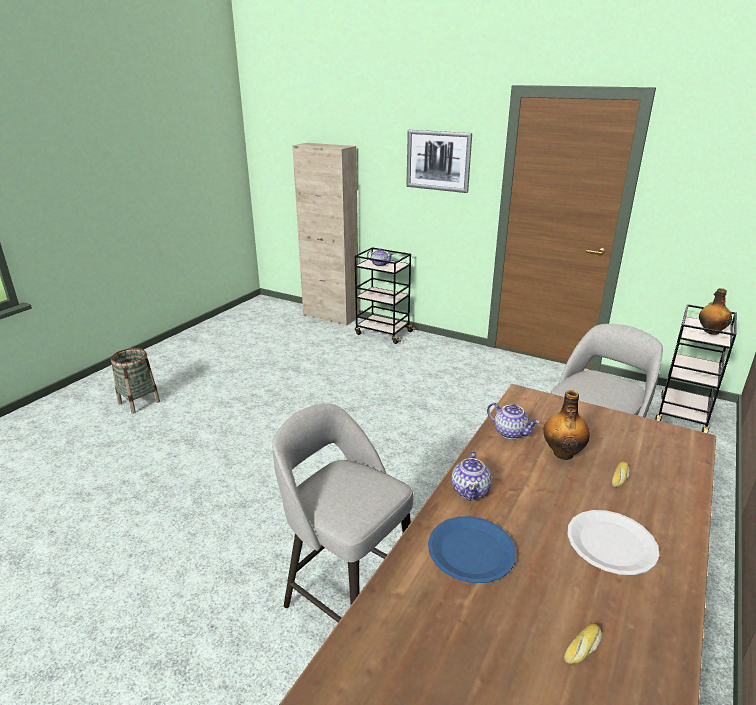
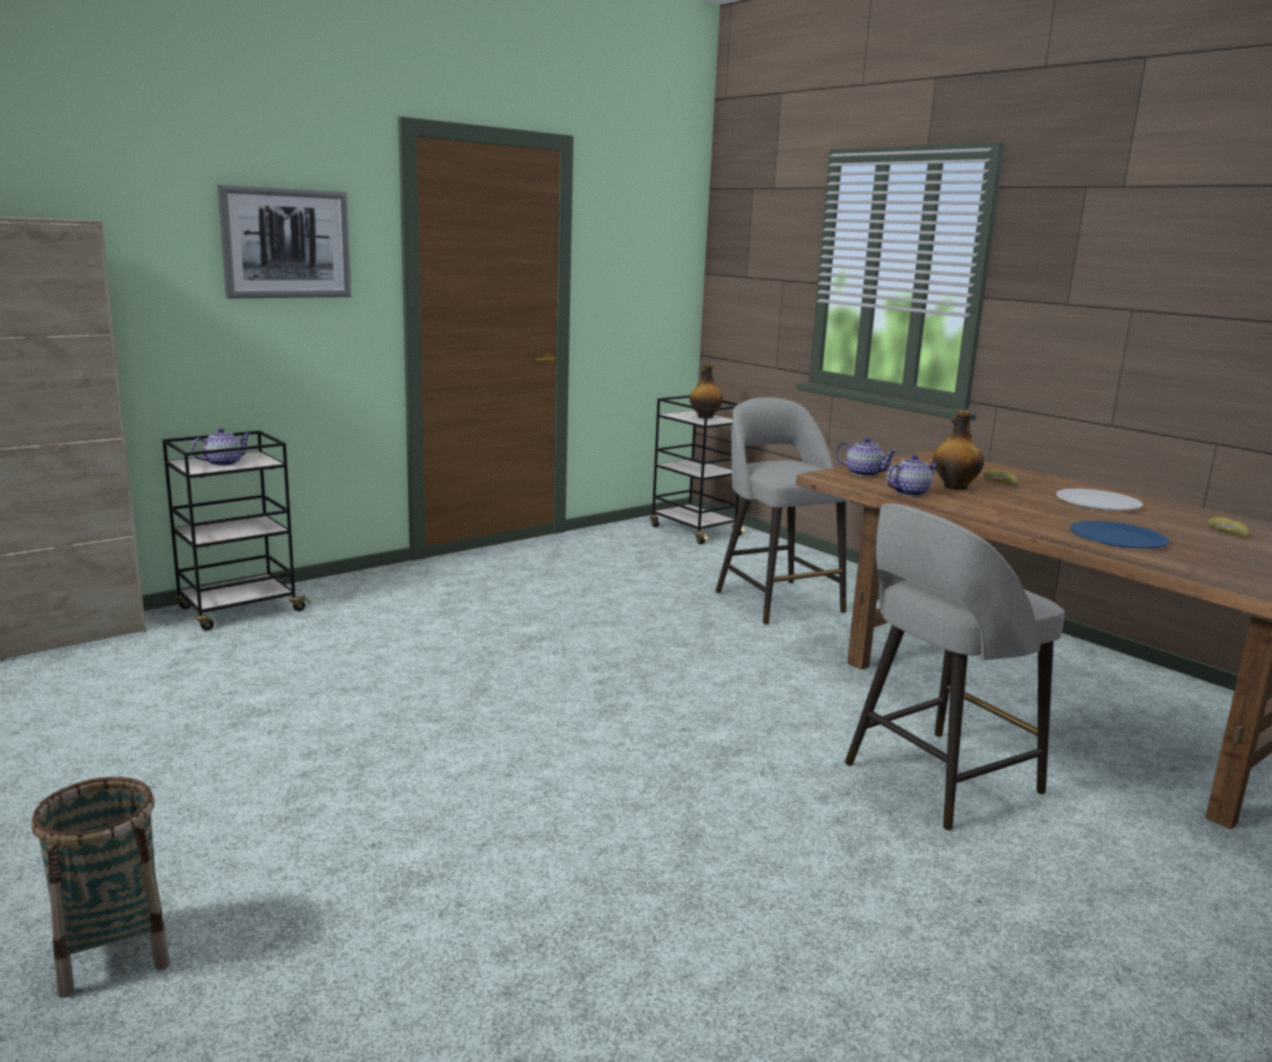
camera: 70 degrees left, 10 degrees down
(471, 490) = (1019, 522): teapot -> teapot (863, 473)

